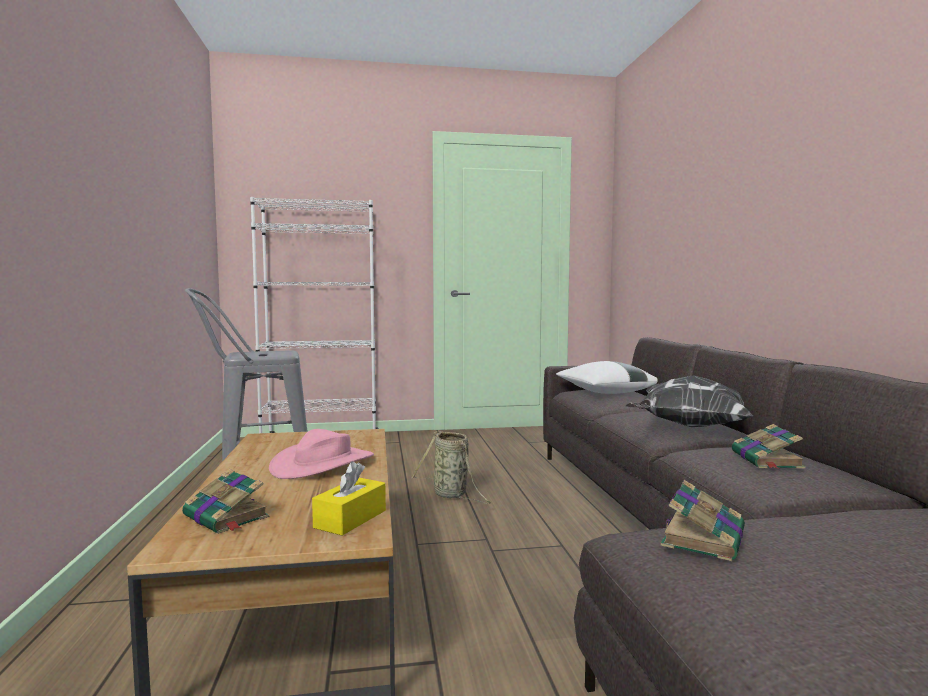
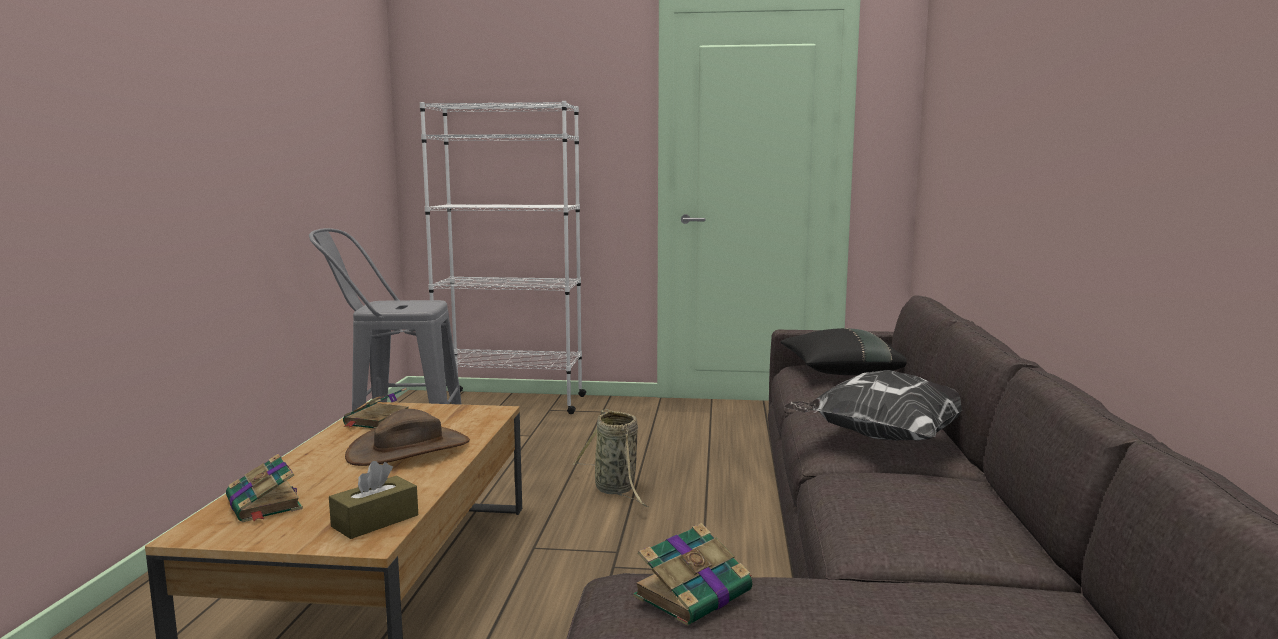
camera: 15 degrees right, 5 degrees up
(323, 464) = (409, 449): pink hat -> brown hat
(350, 519) = (375, 521): yellow tissue box -> brown tissue box
(605, 392) = (840, 372): white pillow -> black pillow
(767, 460) = (915, 501): book -> book (377, 420)

